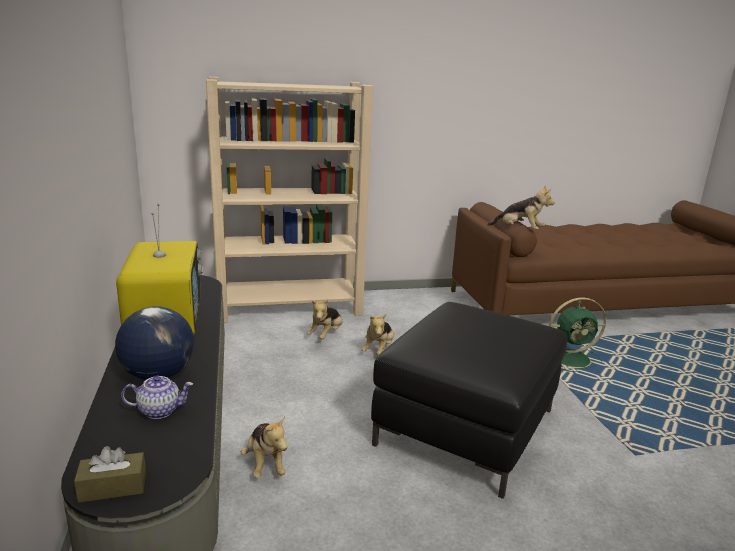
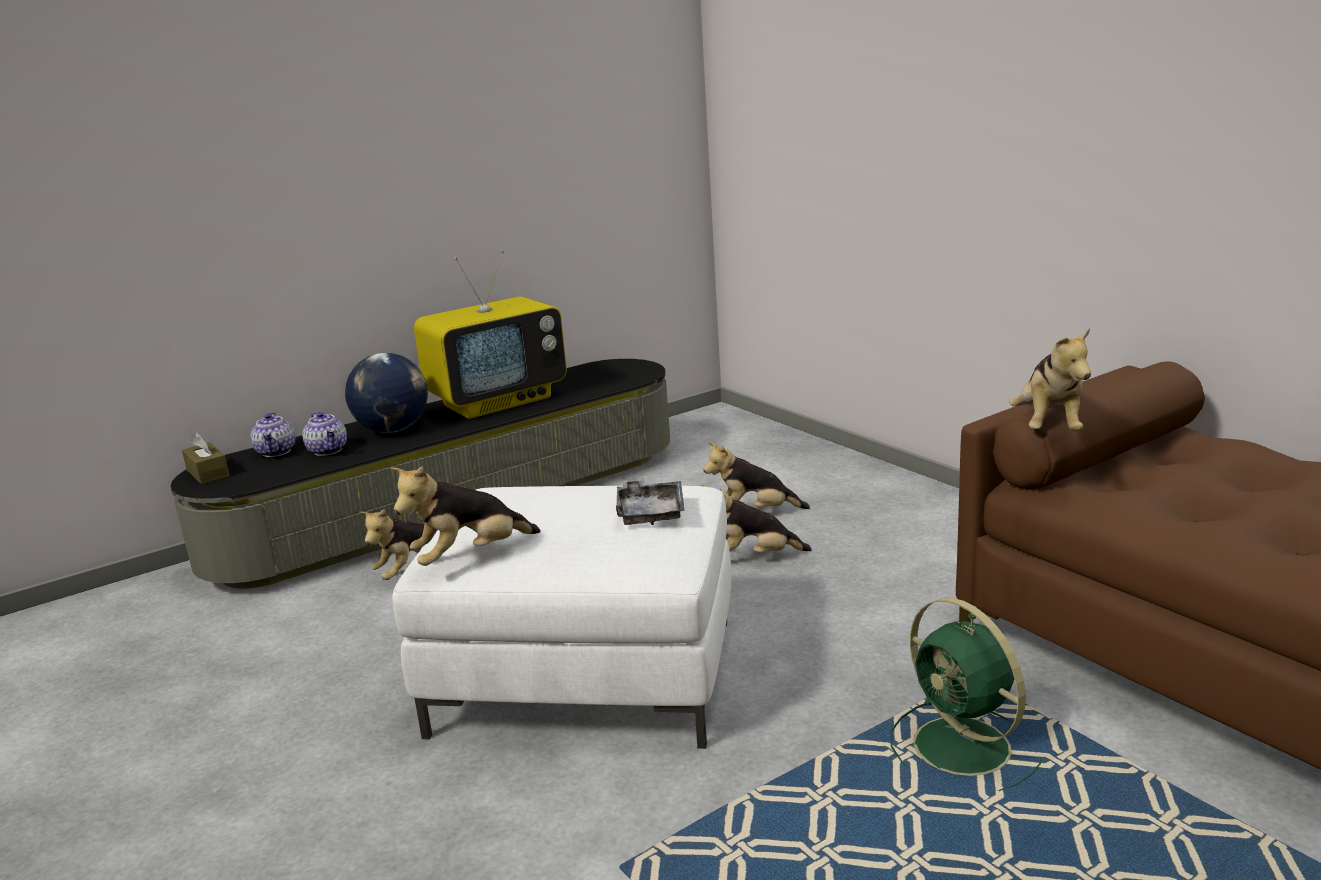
camera: 70 degrees right, 0 degrees up
(115, 438) = (277, 452): none -> teapot
(290, 306) = (815, 465): beige bookcase -> none
(466, 426) = (586, 675): black ottoman -> white ottoman
(483, 316) = (650, 512): none -> grey tray
(509, 368) = (470, 557): none -> plush toy

